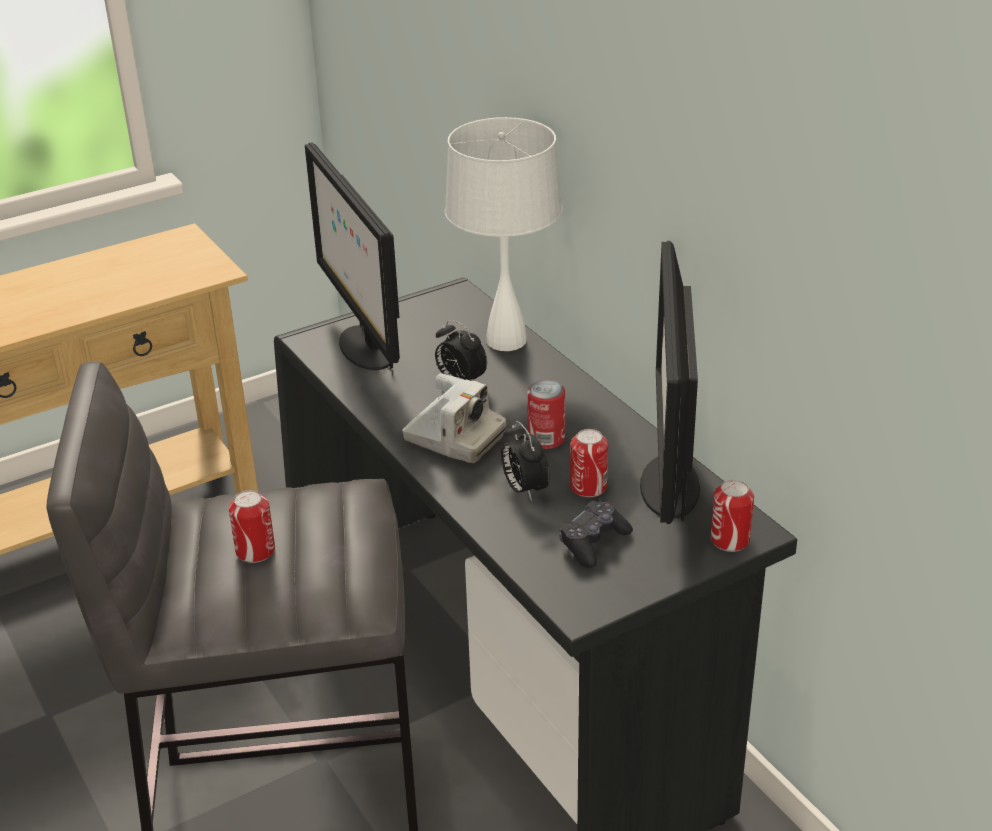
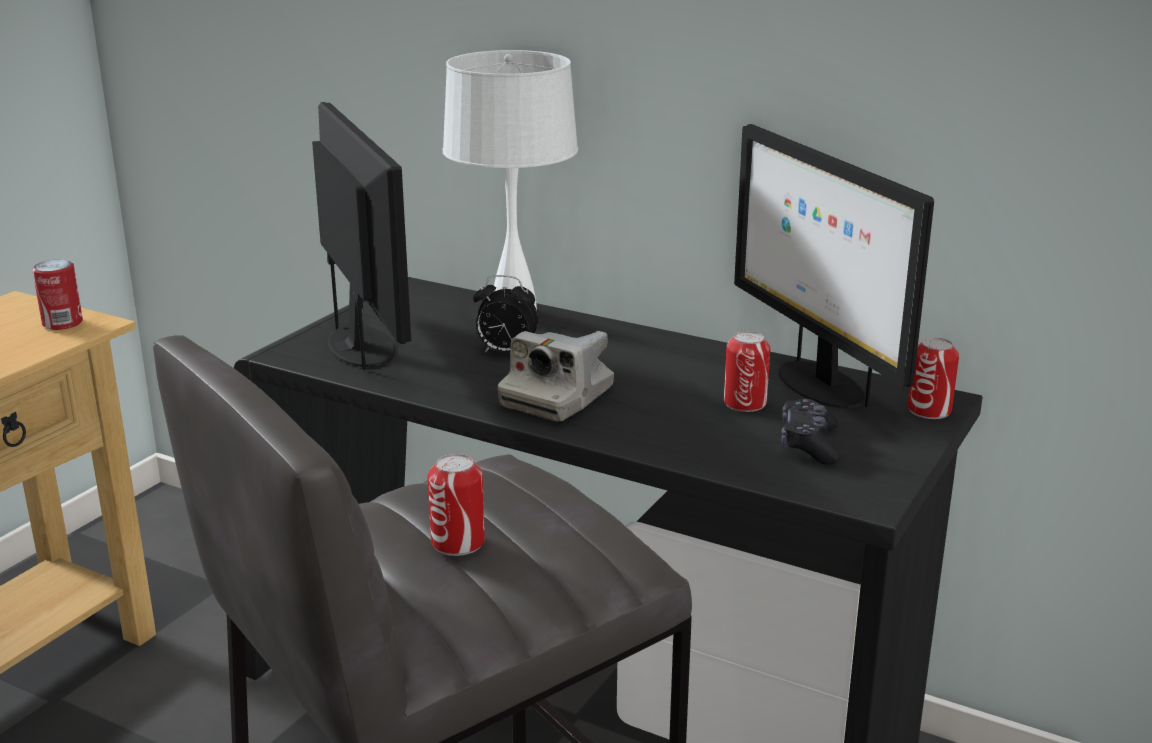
camera: 30 degrees left, 10 degrees down
(365, 347) = (363, 347): monitor -> monitor turned 150 degrees counterclockwise
(454, 438) = (557, 397): camera -> camera turned 120 degrees clockwise
(524, 489) = (684, 420): alarm clock -> none
(546, 439) = (653, 377): can -> can (62, 323)

